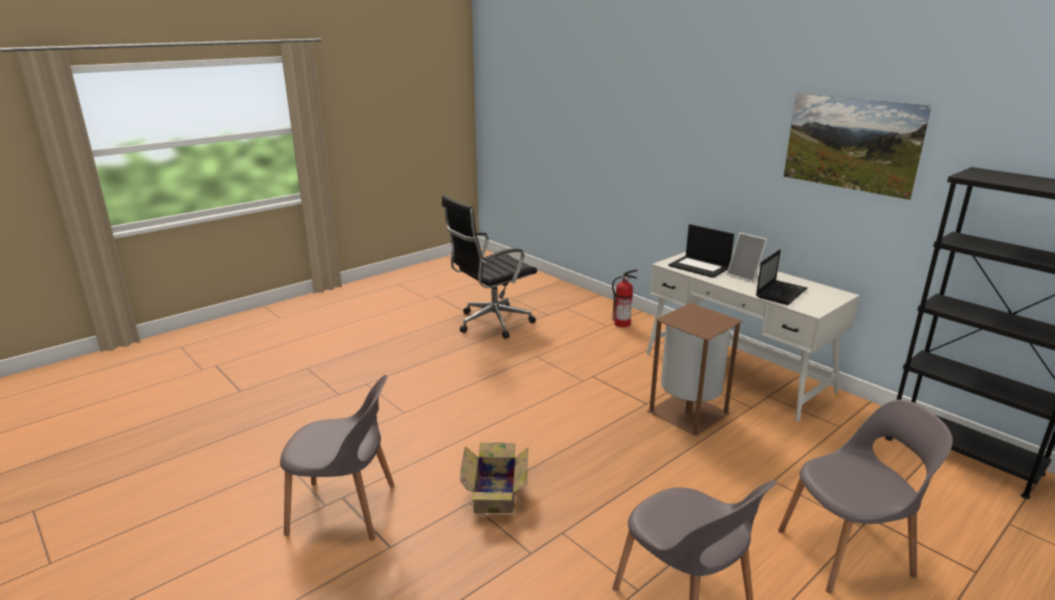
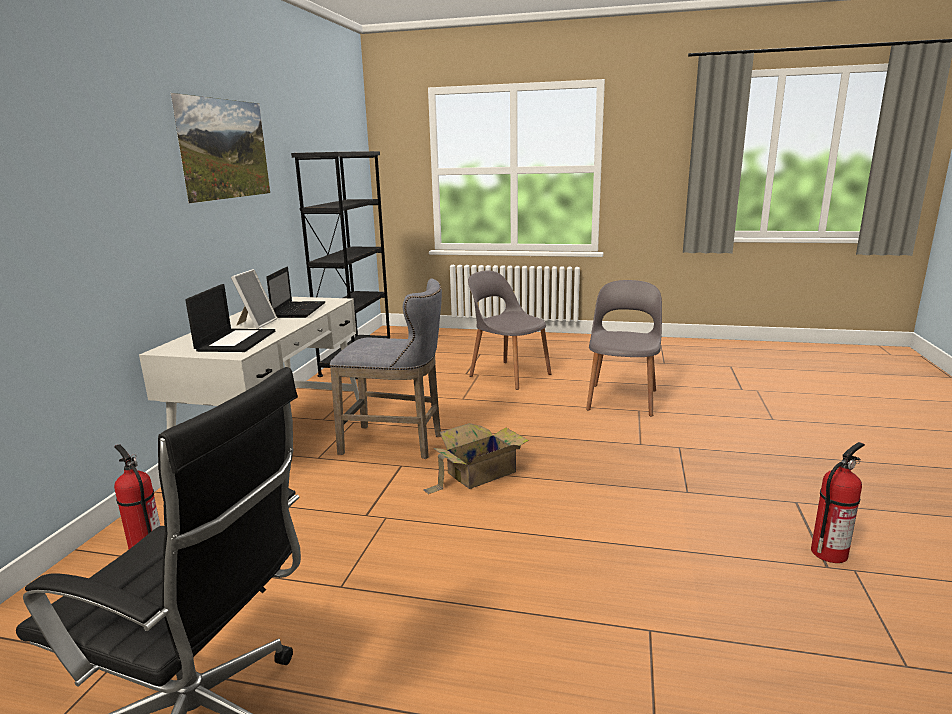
camera: 125 degrees left, 5 degrees down
(345, 510) = (829, 552): grey chair -> fire extinguisher
(496, 492) = (654, 485): cardboard box -> cardboard box (478, 473)
(686, 413) = (397, 444): brown trash can -> grey stool
(781, 293) = (299, 310): laptop -> laptop turned 90 degrees clockwise

